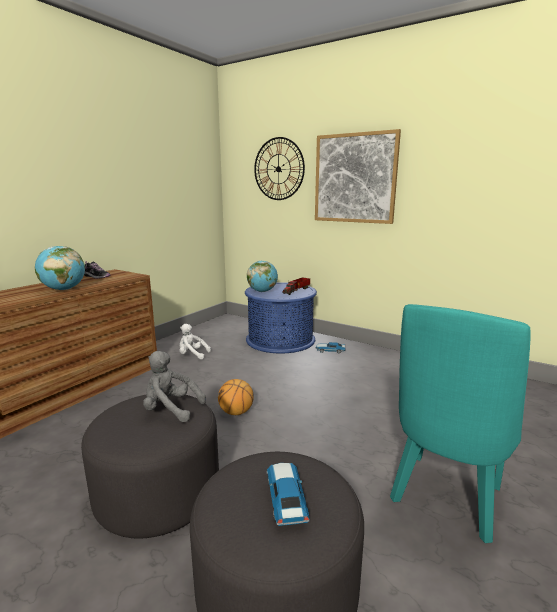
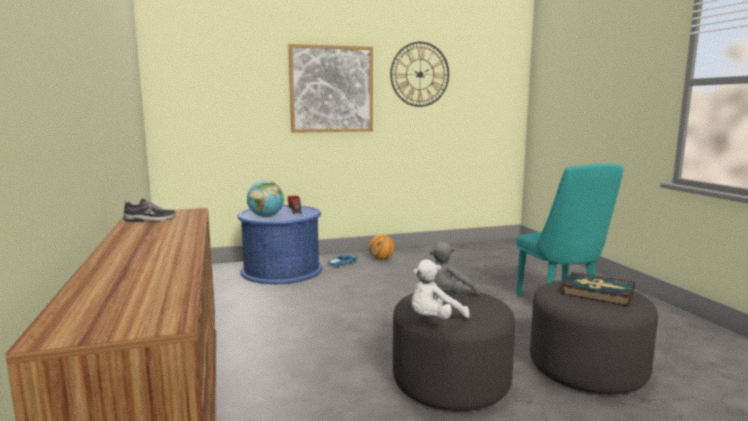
camera: 50 degrees left, 5 degrees down
(63, 289) = (182, 233): globe -> none
(192, 355) = (227, 309): white plush toy -> white plush toy (434, 320)
(236, 412) = (379, 324): basketball -> basketball (381, 259)
(278, 169) = (237, 76): wall clock -> wall clock (420, 74)
(286, 498) = (597, 292): toy car -> book

